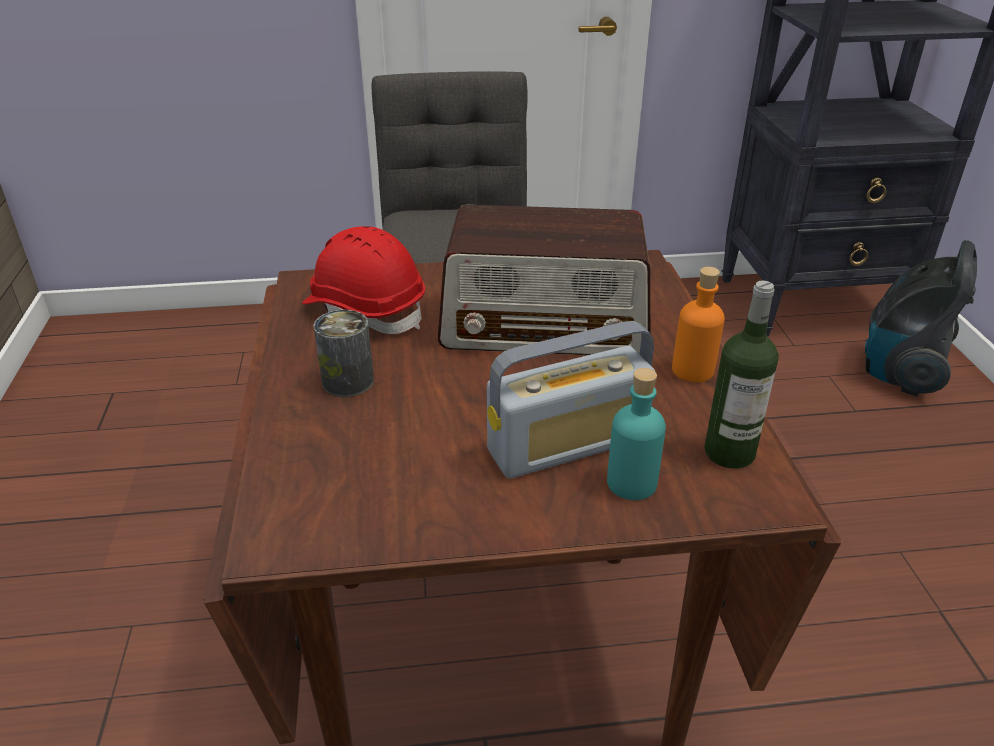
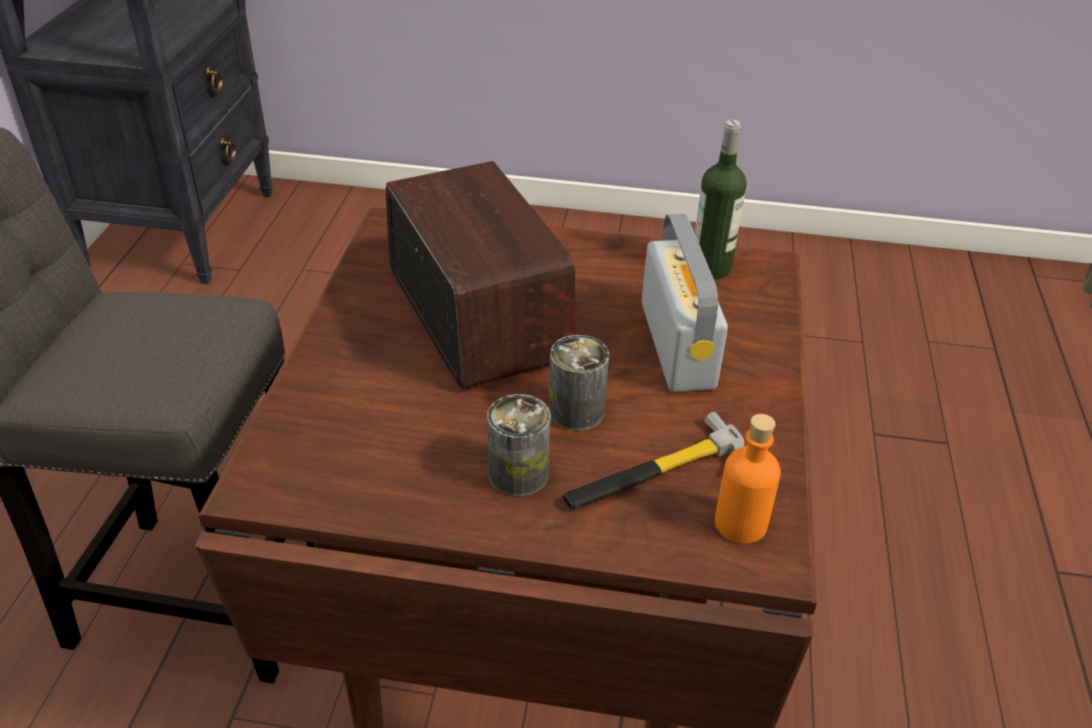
camera: 75 degrees left, 5 degrees up
(365, 310) = (367, 439): red hard hat -> none
(368, 455) = (655, 474): none -> hammer
(437, 398) = (576, 411): none -> can
(545, 325) = (477, 312): radio -> radio turned 45 degrees counterclockwise
(631, 483) = (735, 324): turquoise bottle -> none
(693, 370) = (595, 250): orange bottle -> orange bottle (740, 524)
(900, 372) = (330, 227): vacuum cleaner -> none

